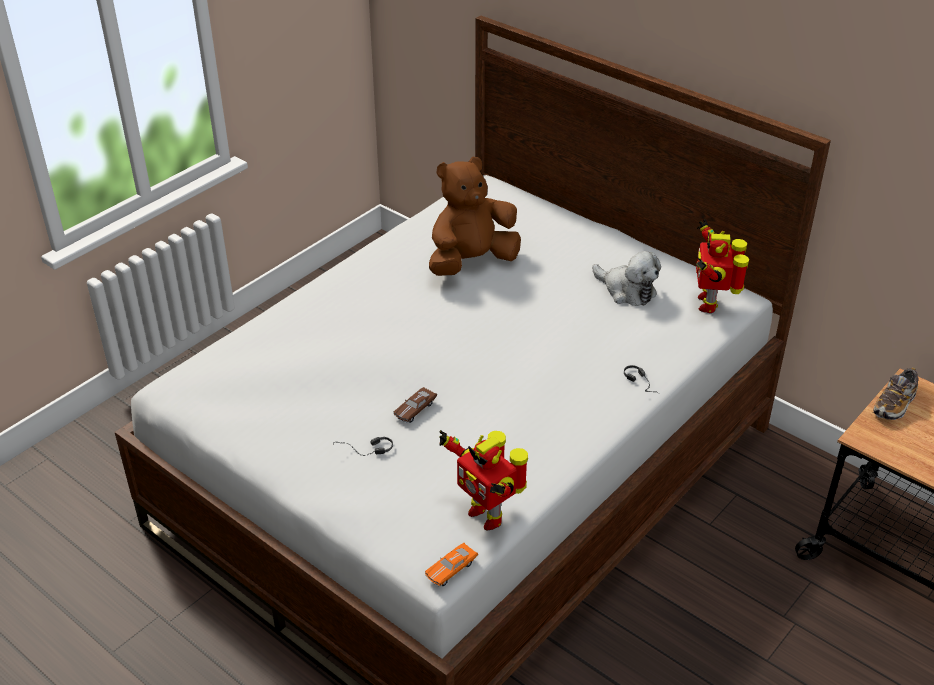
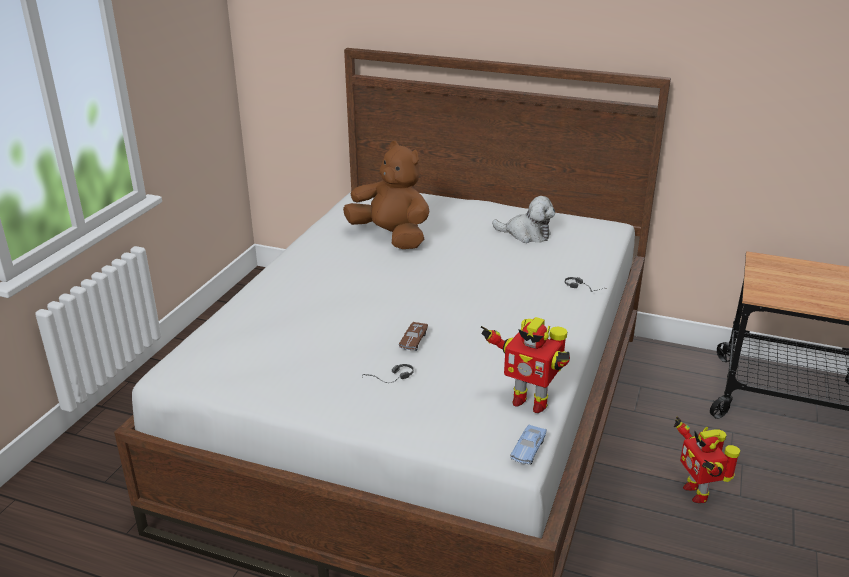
camera: 20 degrees left, 10 degrees down
(451, 569) = (528, 450): orange toy car -> blue toy car
(471, 262) = (391, 237): brown plush toy -> brown plush toy turned 90 degrees clockwise
(710, 303) = (593, 231): toy robot -> toy robot (697, 492)
(894, 404) = (761, 272): shoe -> none

